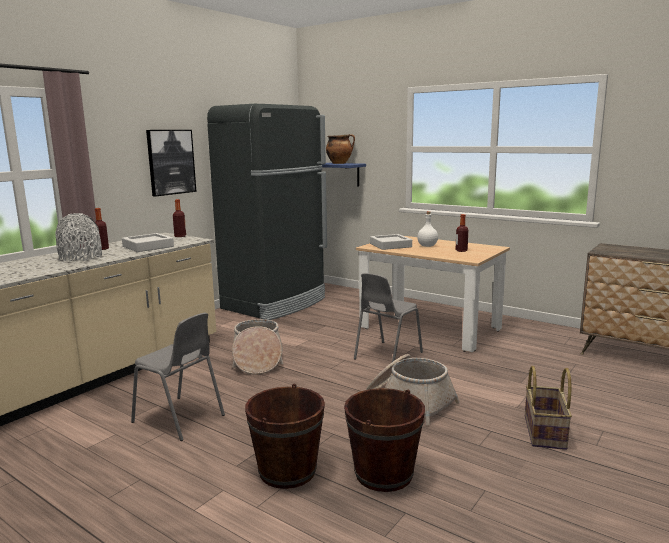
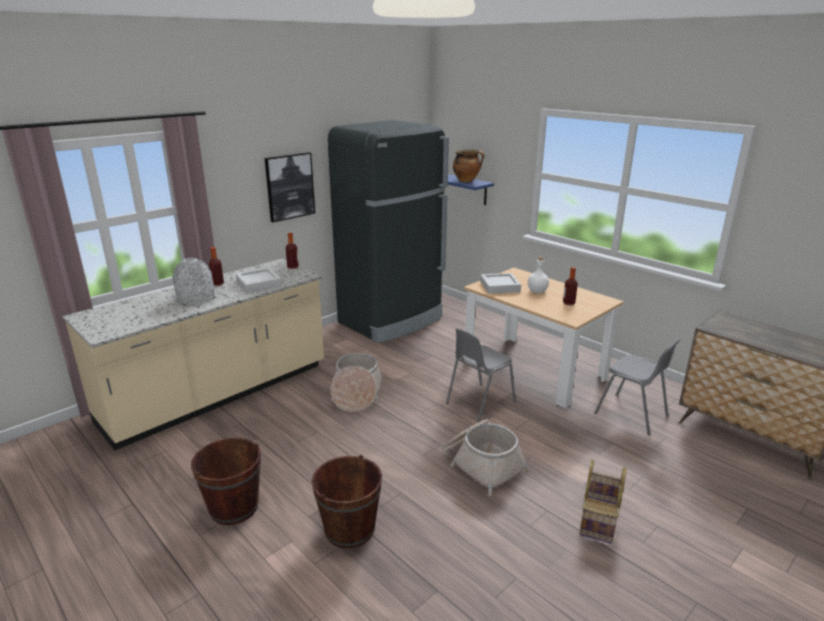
camera: 10 degrees right, 10 degrees up
(179, 419) = (272, 457): grey chair -> grey chair (632, 415)
(383, 474) = (431, 545): brown bucket -> brown bucket (234, 507)

